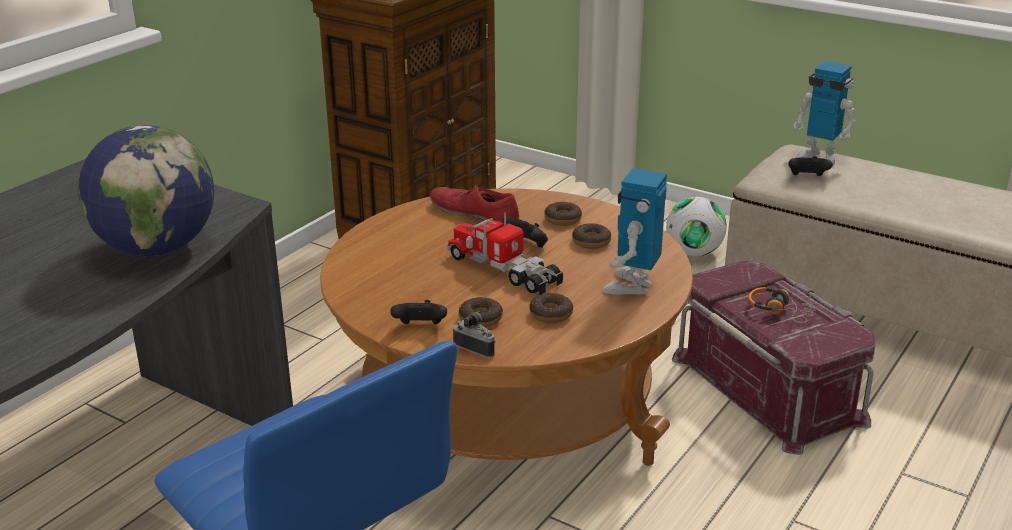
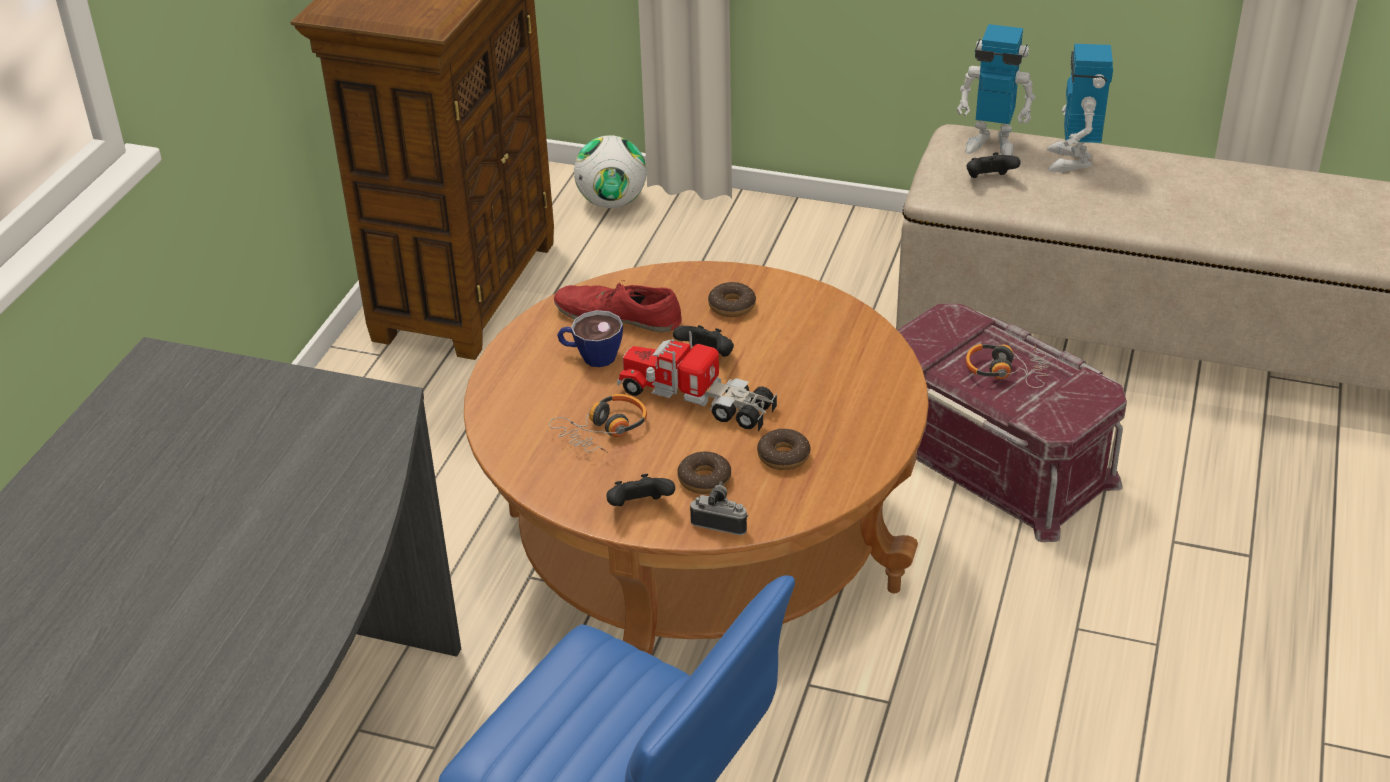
camera: 15 degrees left, 10 degrees up
(156, 248) = (325, 491): globe -> none
(422, 278) = (604, 431): none -> headphones
(440, 233) = (591, 356): none -> cup
(591, 242) = (782, 336): donut -> none
(632, 286) = (858, 395): toy robot -> toy robot (1073, 160)
(694, 253) = (837, 273): football -> football (612, 202)

